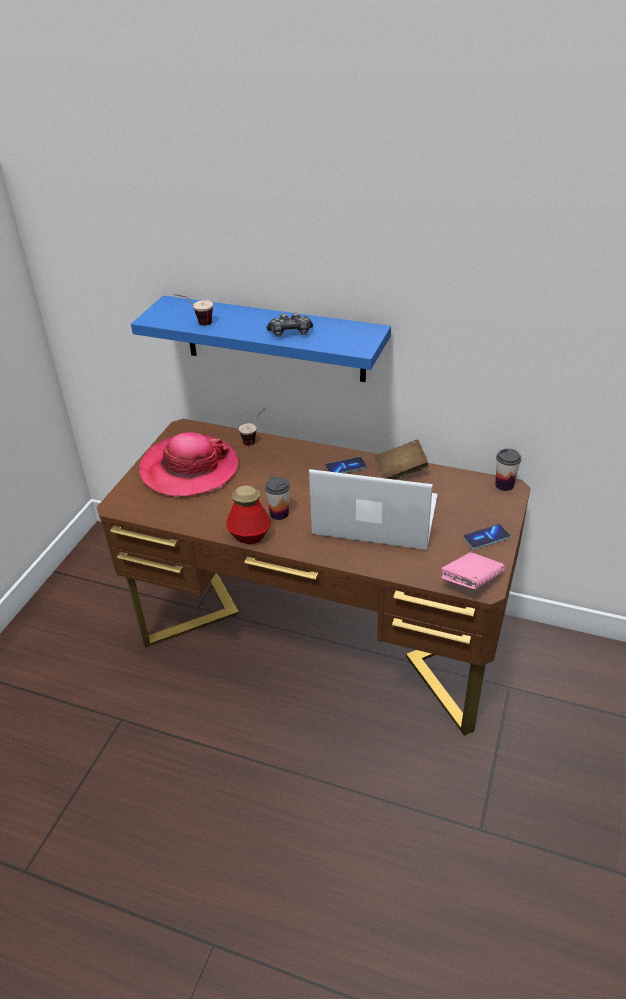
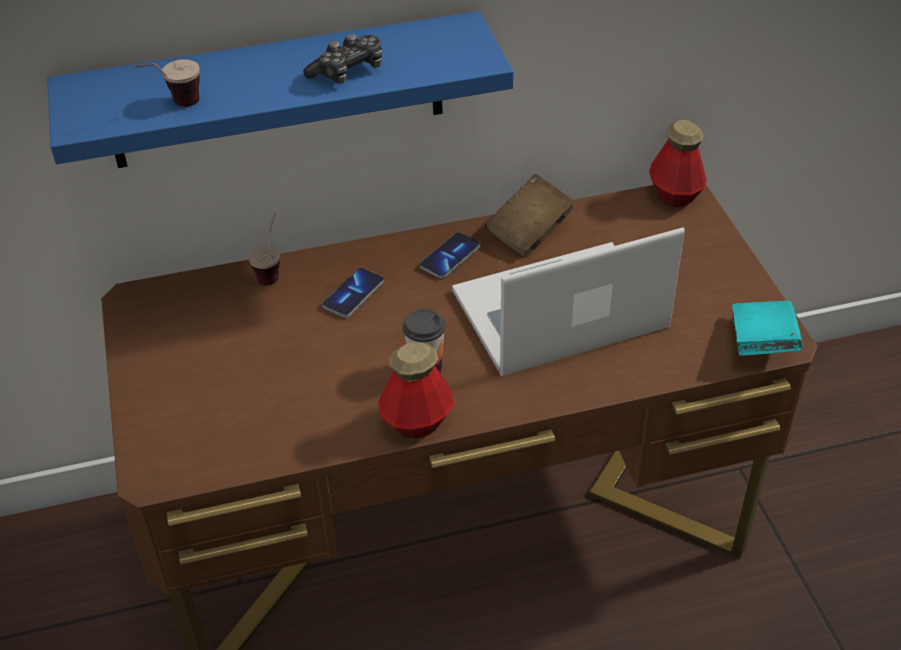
camera: 35 degrees left, 5 degrees up
(189, 469) = (215, 361): hat -> none
(471, 582) = (761, 344): pink book -> turquoise book
(486, 538) = (722, 276): phone -> phone (353, 294)
(504, 485) = (674, 195): cup -> bottle

